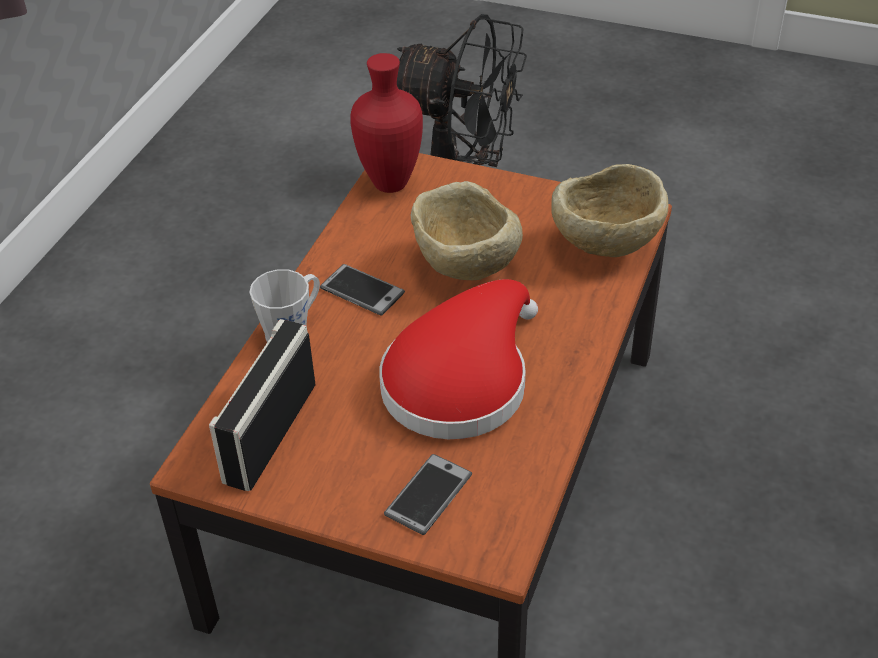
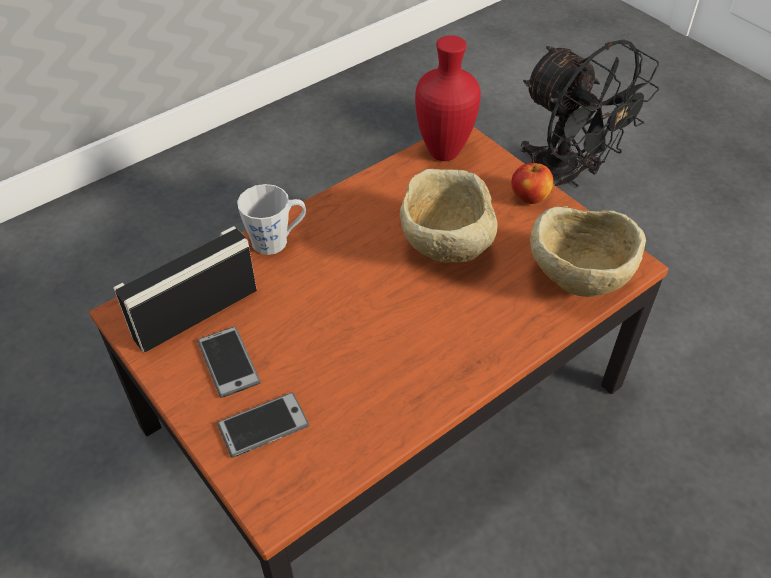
camera: 30 degrees right, 5 degrees up
(362, 291) = (352, 230): phone -> phone (228, 362)
(460, 380) = (366, 340): red hat -> none
(505, 192) = (529, 197): none -> apple

